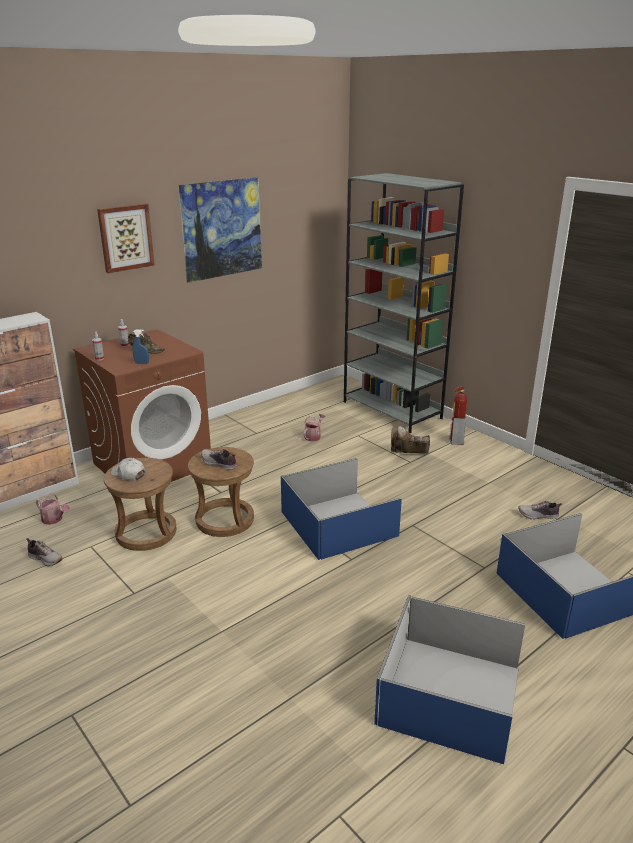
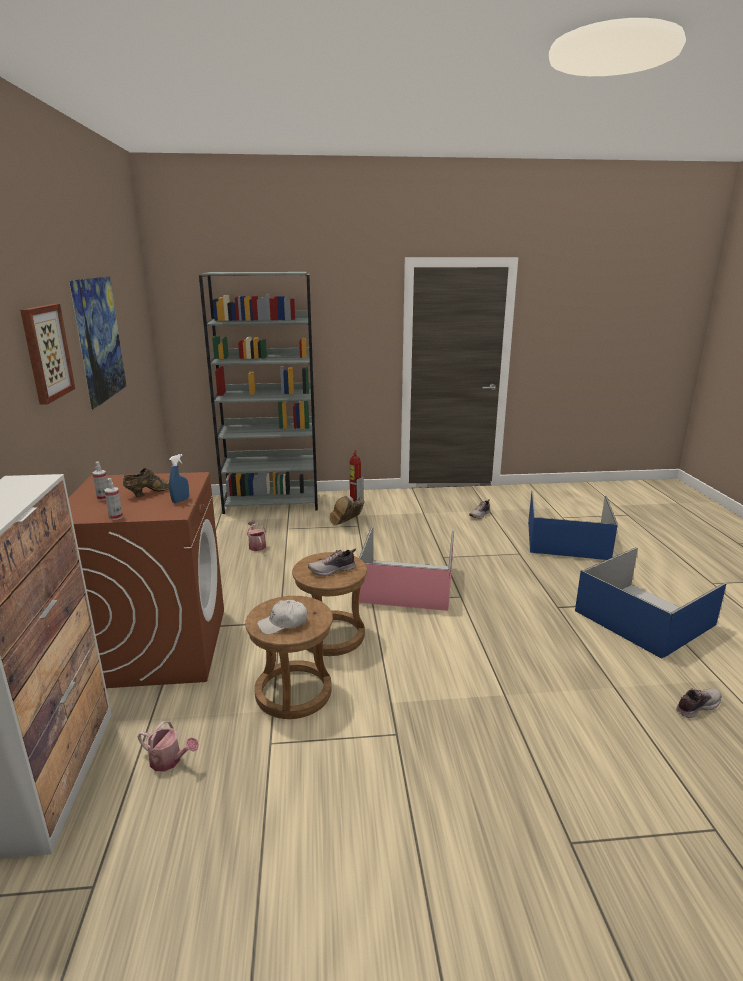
camera: 55 degrees left, 5 degrees down
(46, 558) = (252, 792): shoe -> shoe (696, 706)
(54, 520) = (169, 761): watering can -> watering can turned 45 degrees clockwise
(339, 525) = (408, 584): blue storage box -> pink storage box

